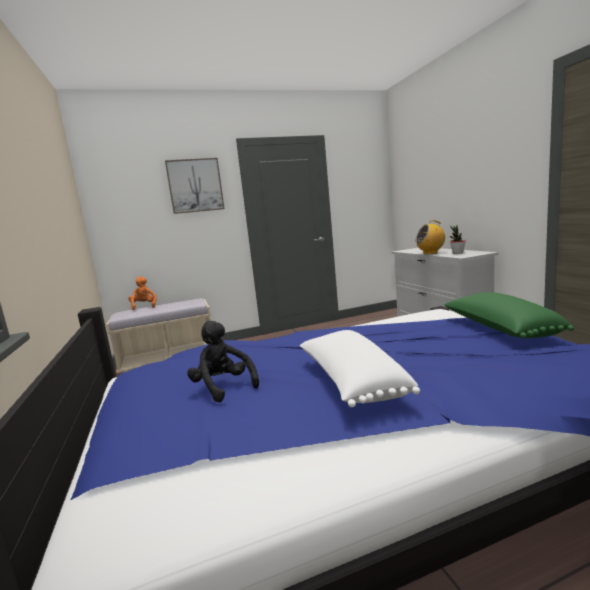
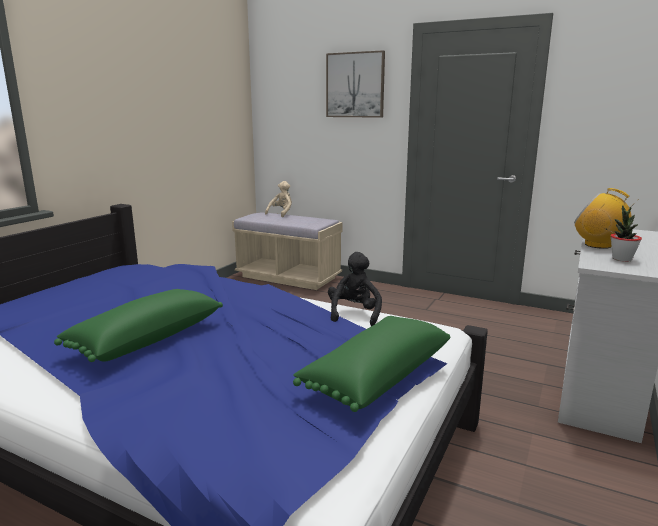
camera: 45 degrees right, 5 degrees up
(144, 306) = (281, 213): orange plush toy -> beige plush toy
(223, 387) = (111, 300): black plush toy -> black plush toy (354, 314)
(351, 381) = (146, 338): white pillow -> green pillow

